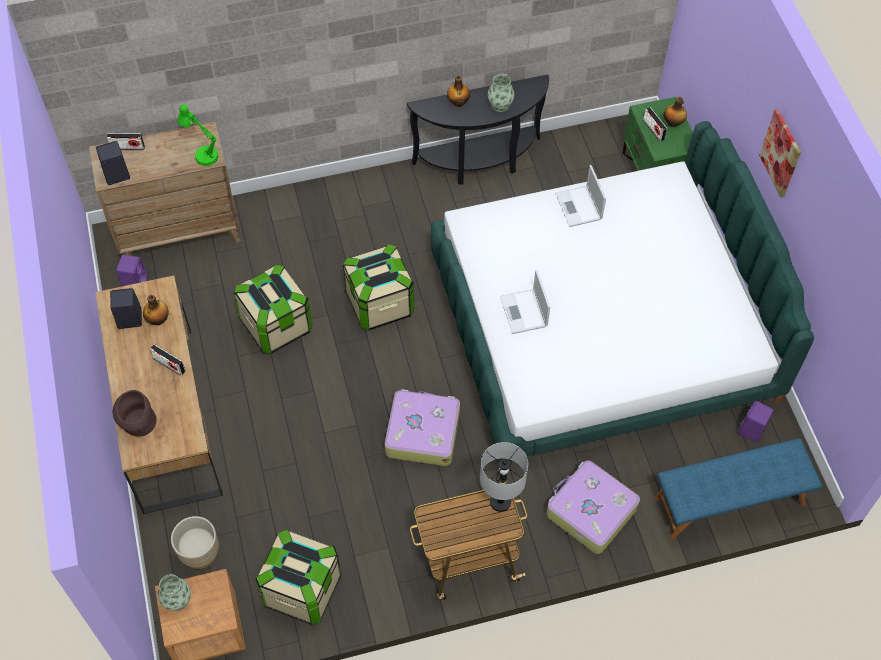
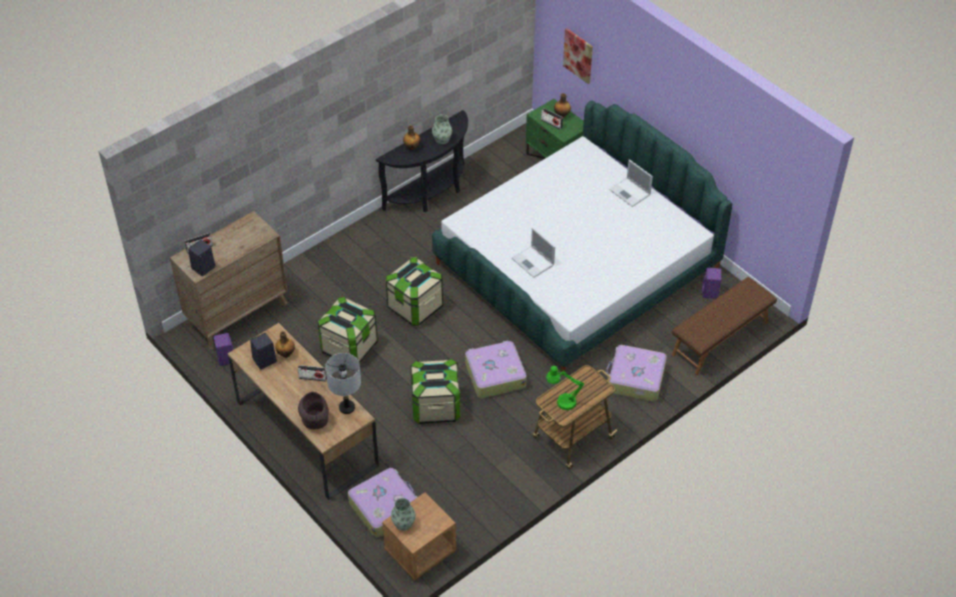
camera: 25 degrees left, 10 degrees down
(199, 552) = (385, 507): beige planter -> suitcase
(202, 154) = (258, 234): green table lamp -> green table lamp (562, 402)
(302, 589) = (471, 500): storage box -> storage box (435, 406)
(500, 502) = (588, 375): grey table lamp -> grey table lamp (346, 407)
(579, 207) = (531, 186): laptop -> laptop (630, 192)
(729, 502) = (720, 339): blue bench -> brown bench
(781, 153) = (663, 92): picture -> picture (578, 55)

